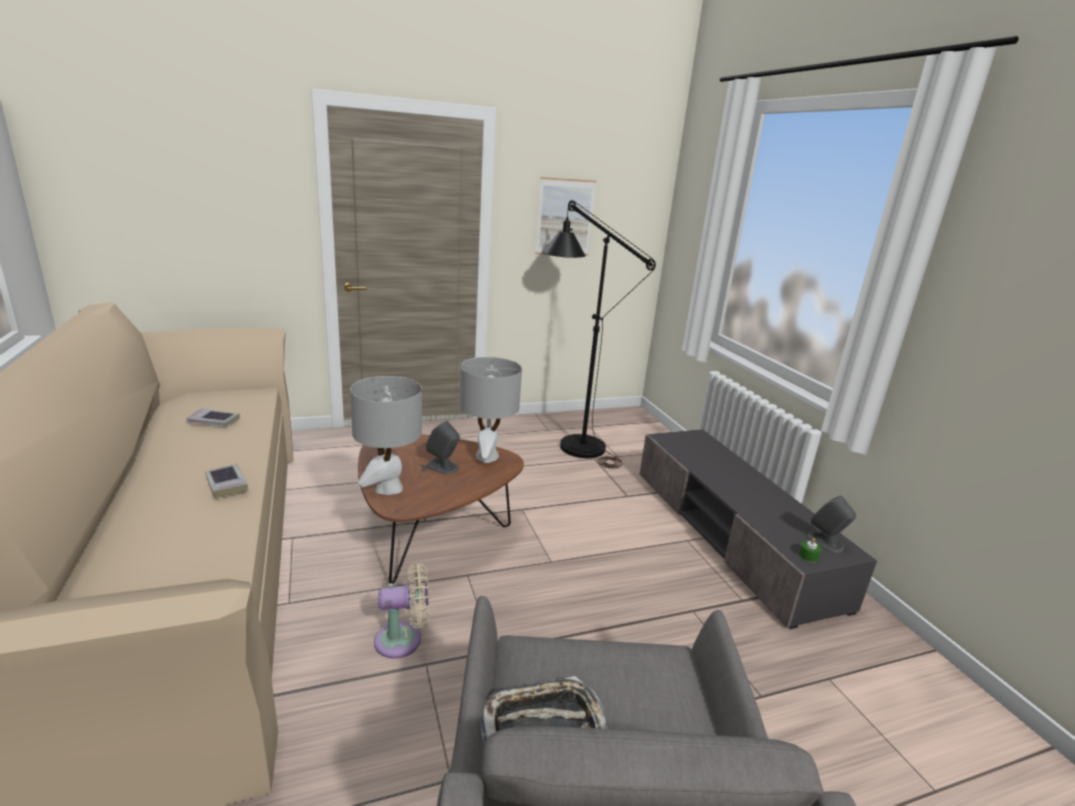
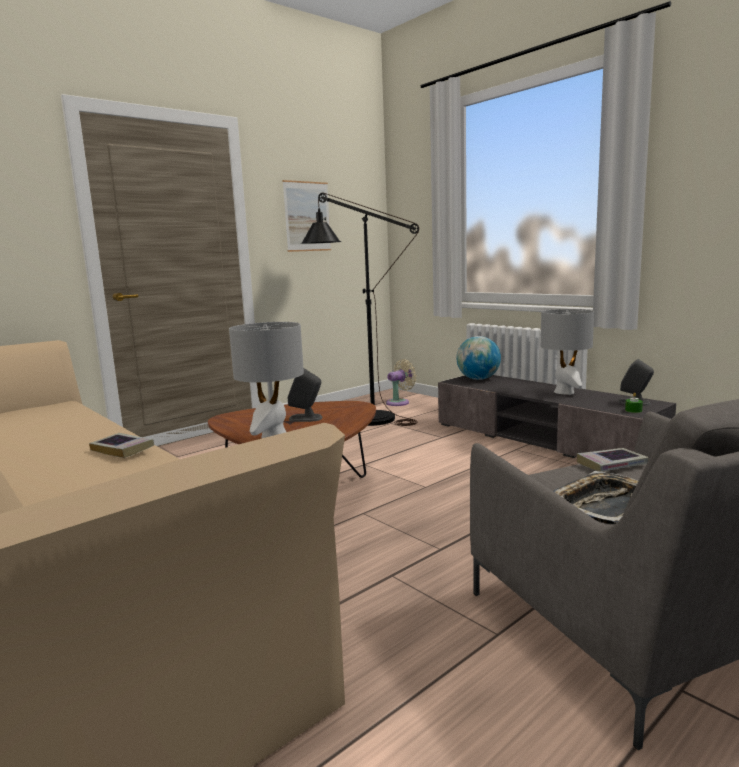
camera: 20 degrees left, 10 degrees down
(213, 421) = (38, 424): book -> book (611, 465)
(403, 640) = (352, 567): beige fan -> beige fan (399, 402)
(487, 457) = (337, 406): grey table lamp -> grey table lamp (564, 392)
(692, 442) = (478, 379): none -> globe

